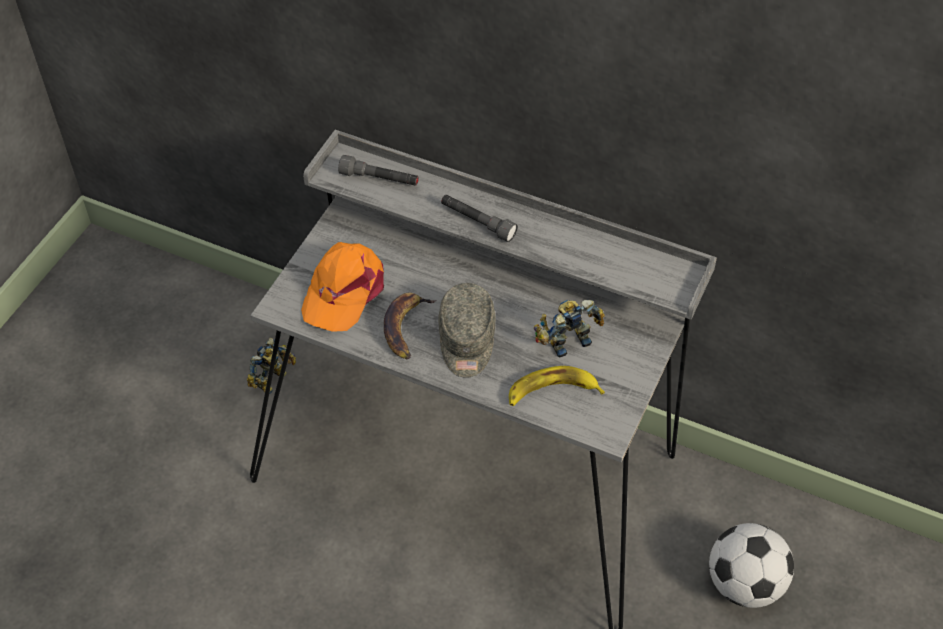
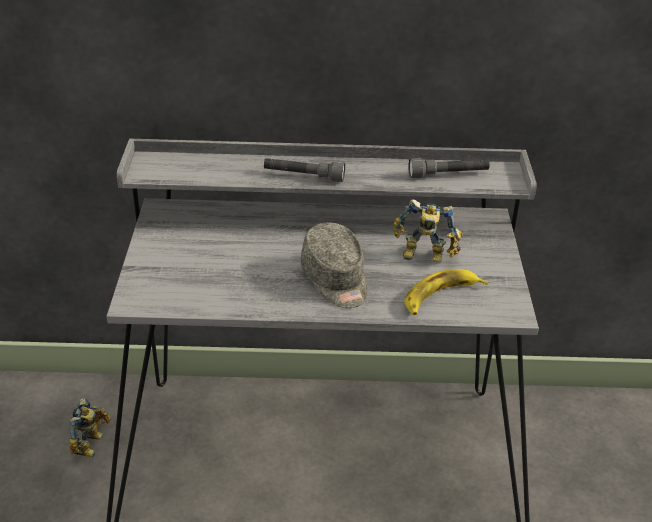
camera: 25 degrees left, 15 degrees down
(344, 291) = (193, 273): orange cap -> none
(379, 179) = (191, 167): grey flashlight -> grey flashlight (448, 175)
(405, 327) = (271, 285): banana -> none
(567, 340) = (424, 256): toy robot -> toy robot turned 120 degrees counterclockwise
(744, 584) = (600, 471): football -> none

